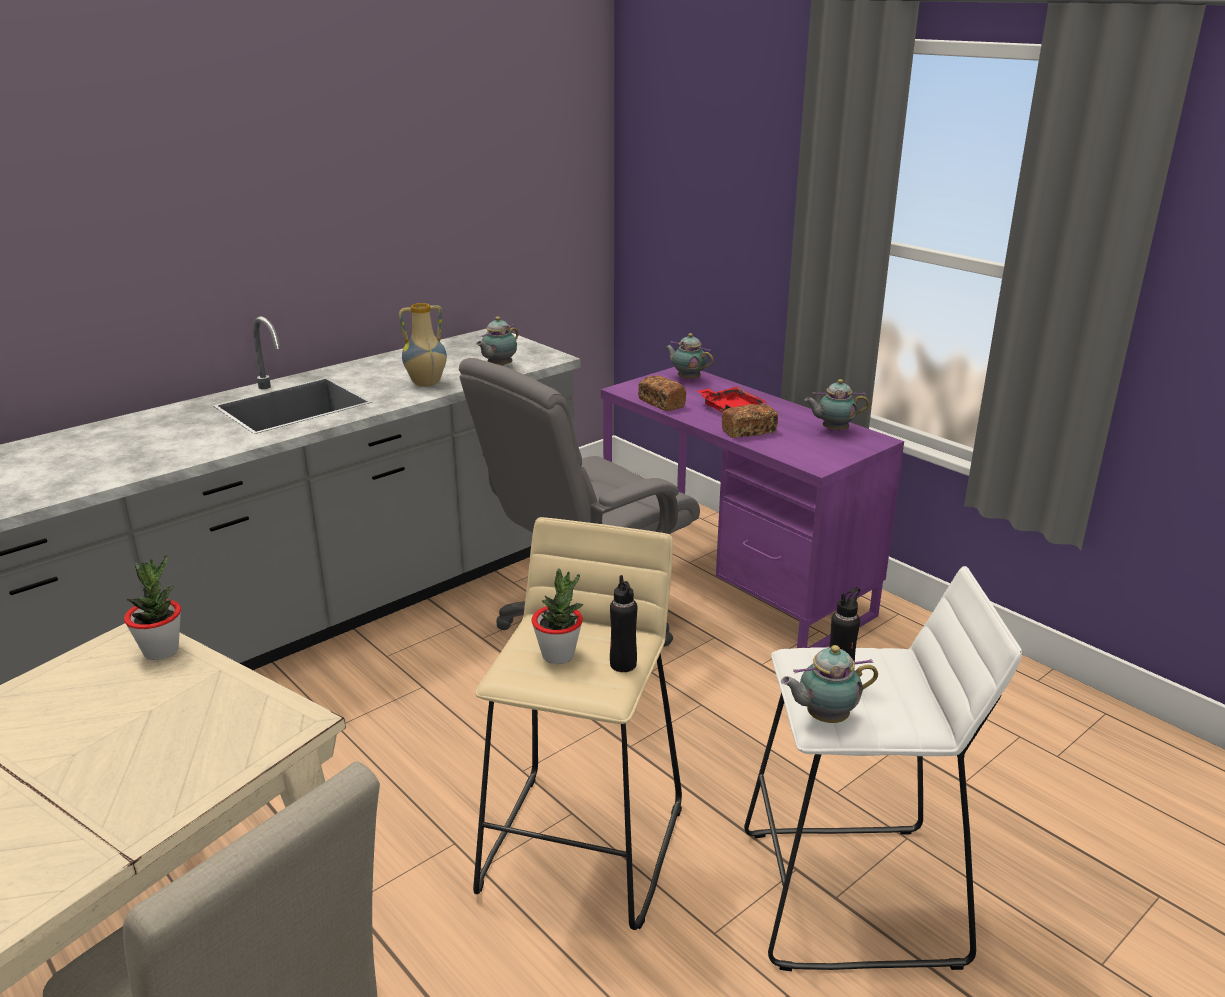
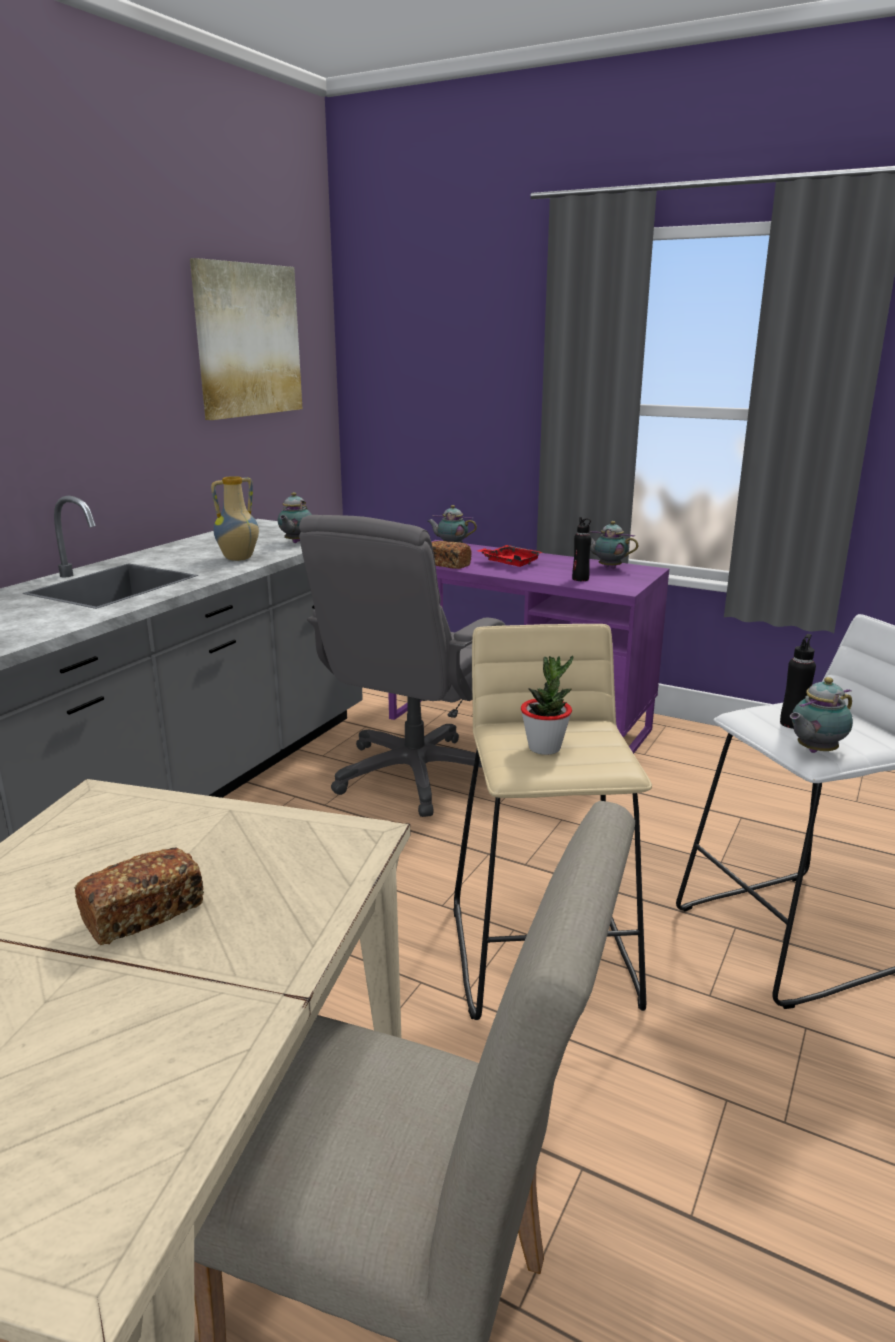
camera: 20 degrees left, 5 degrees down
(161, 651) = (142, 805): potted plant -> none
(495, 142) = (247, 340): none -> picture
(623, 664) = (609, 744): black bottle -> black bottle (580, 579)
(748, 431) = (542, 574): bread -> bread (143, 913)
(833, 430) = (608, 567): teapot -> teapot turned 45 degrees clockwise

